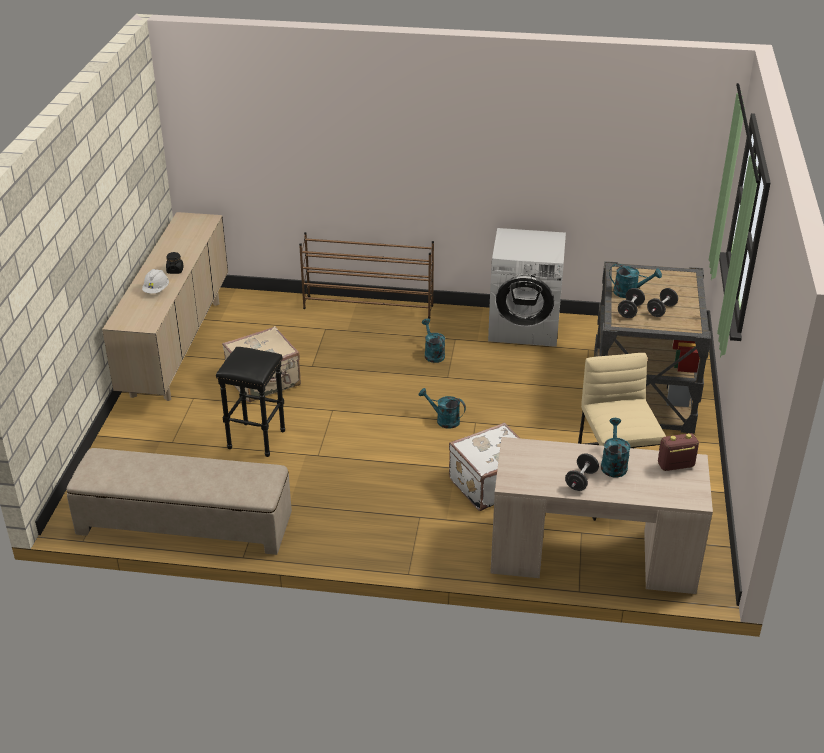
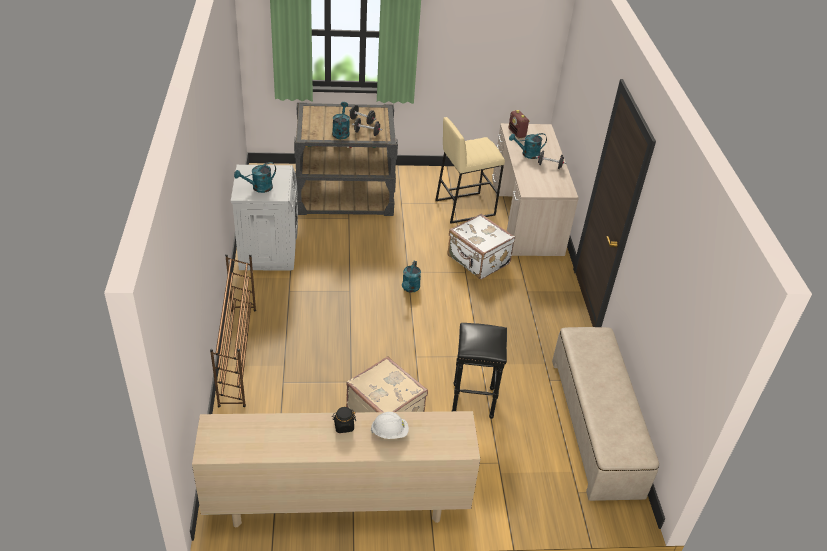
camera: 105 degrees left, 5 degrees up
(433, 354) = (315, 302): turquoise watering can -> turquoise watering can (258, 188)

